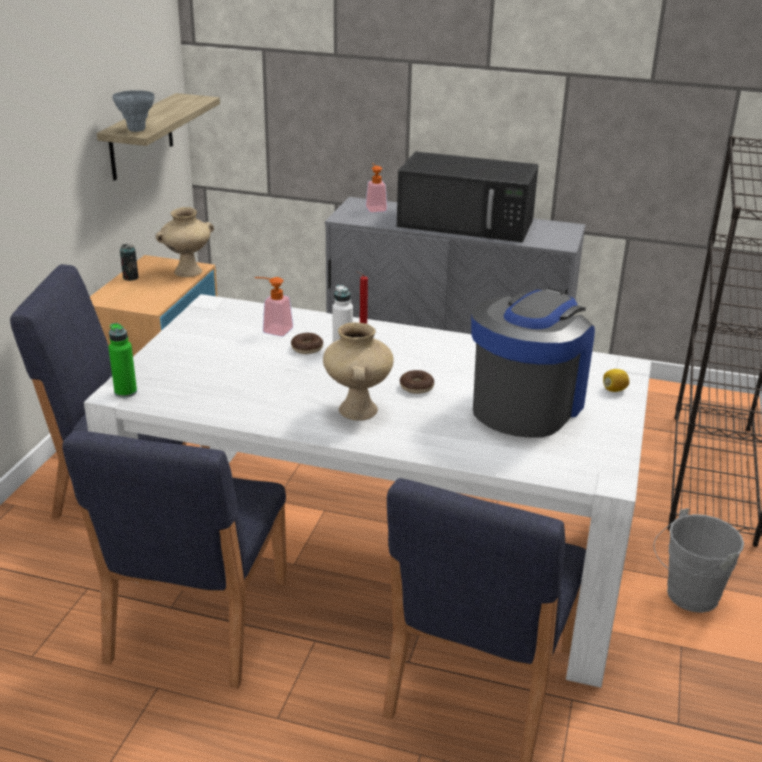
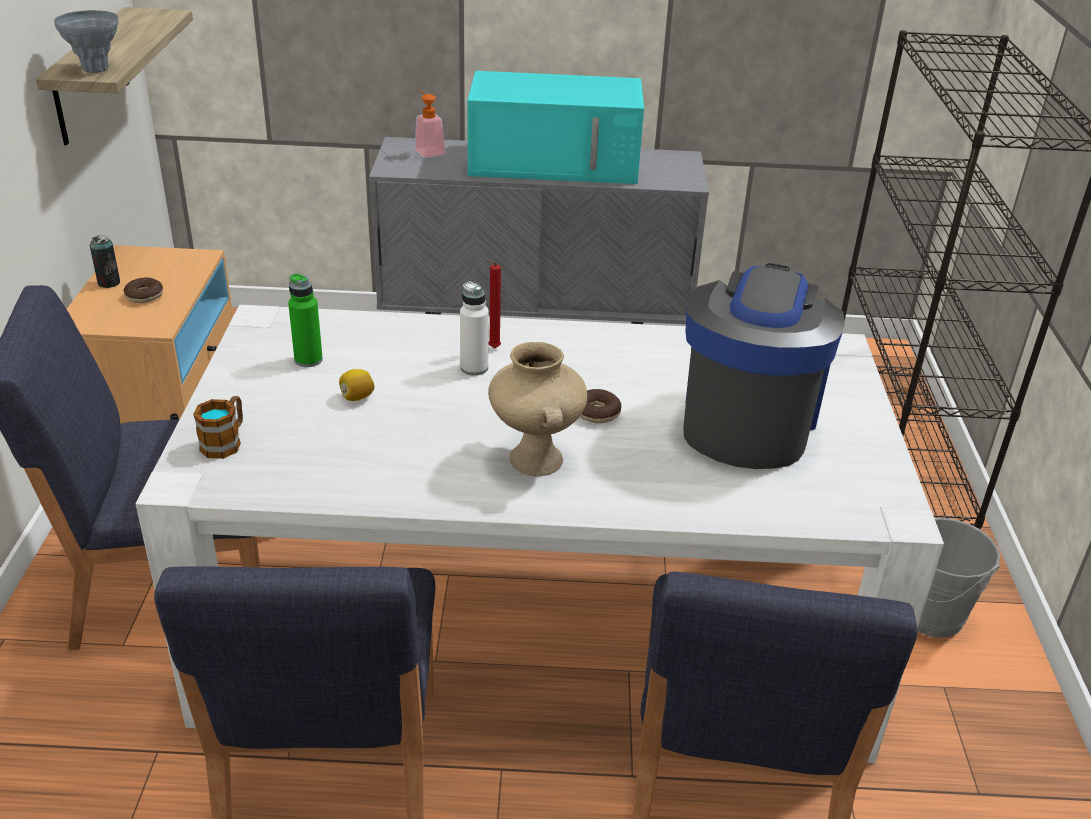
camera: 15 degrees left, 5 degrees up
(125, 392) = (194, 478): green bottle -> green bottle (308, 360)
(155, 374) = (226, 442): none -> mug
(187, 272) = (189, 266): beige vase -> none
(273, 329) = (365, 348): soap dispenser -> none
(307, 348) = (425, 372): donut -> donut (144, 296)
(467, 223) = (556, 162): black microwave -> turquoise microwave
(614, 390) = (842, 383): lemon -> lemon (357, 397)

